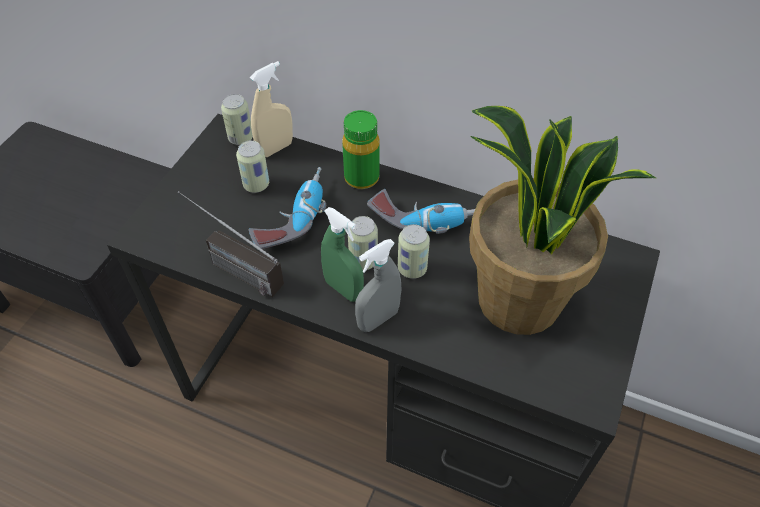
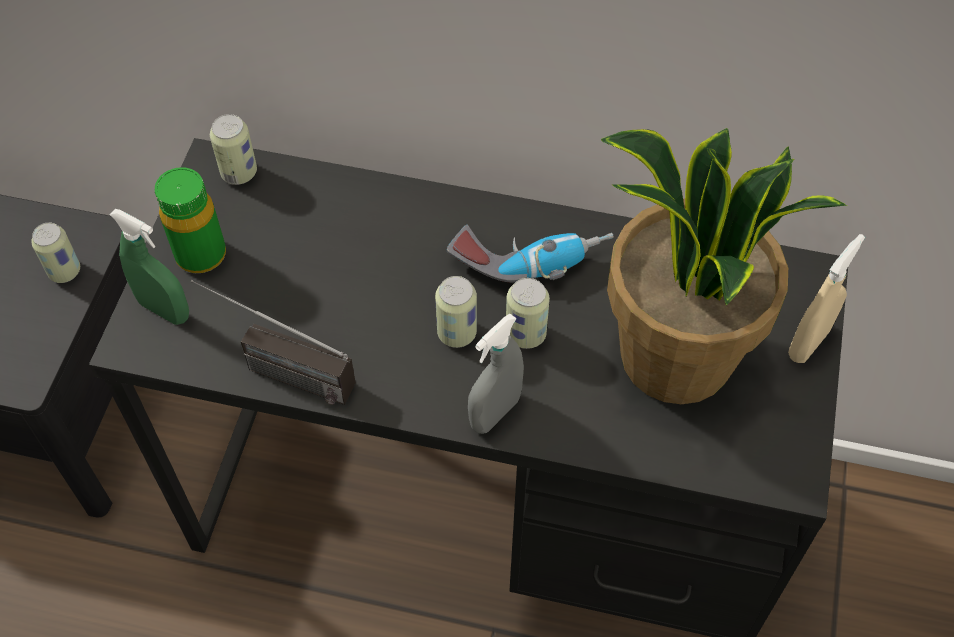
camera: 10 degrees left, 5 degrees up
(256, 185) = (280, 242): can -> can (64, 271)
(275, 148) = (294, 182): beige spray bottle -> beige spray bottle (808, 343)
(293, 217) = (344, 283): power drill -> none
(343, 289) = (439, 378): green spray bottle -> green spray bottle (164, 310)
(361, 178) = (427, 210): green bottle -> green bottle (201, 255)

